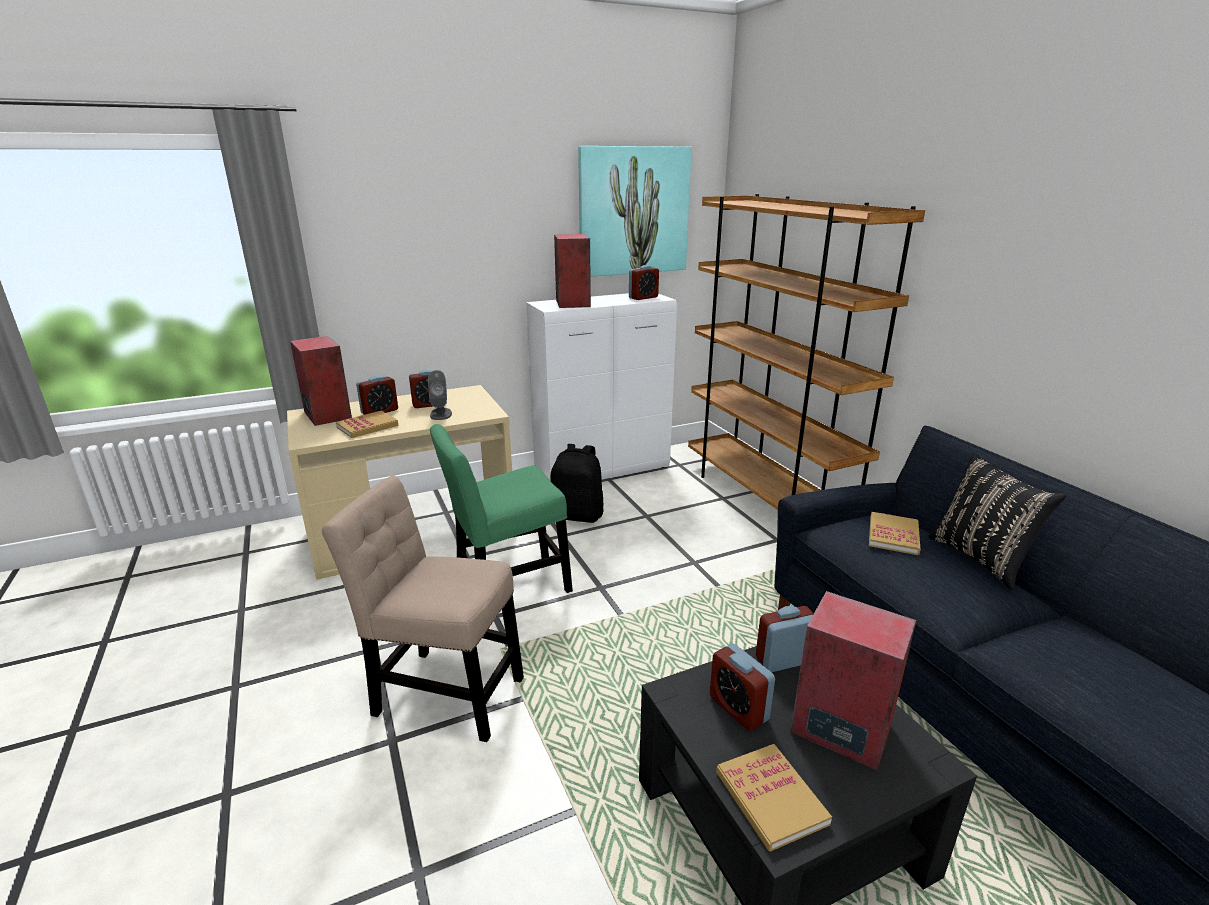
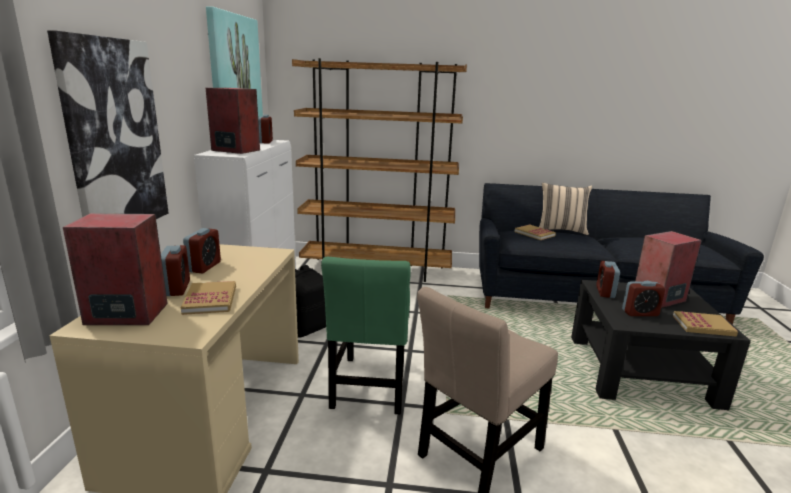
camera: 60 degrees left, 5 degrees down
(411, 280) = (114, 138): none -> picture
(441, 414) = (240, 267): grey speaker -> none
(981, 558) = (561, 230): black pillow -> beige pillow

